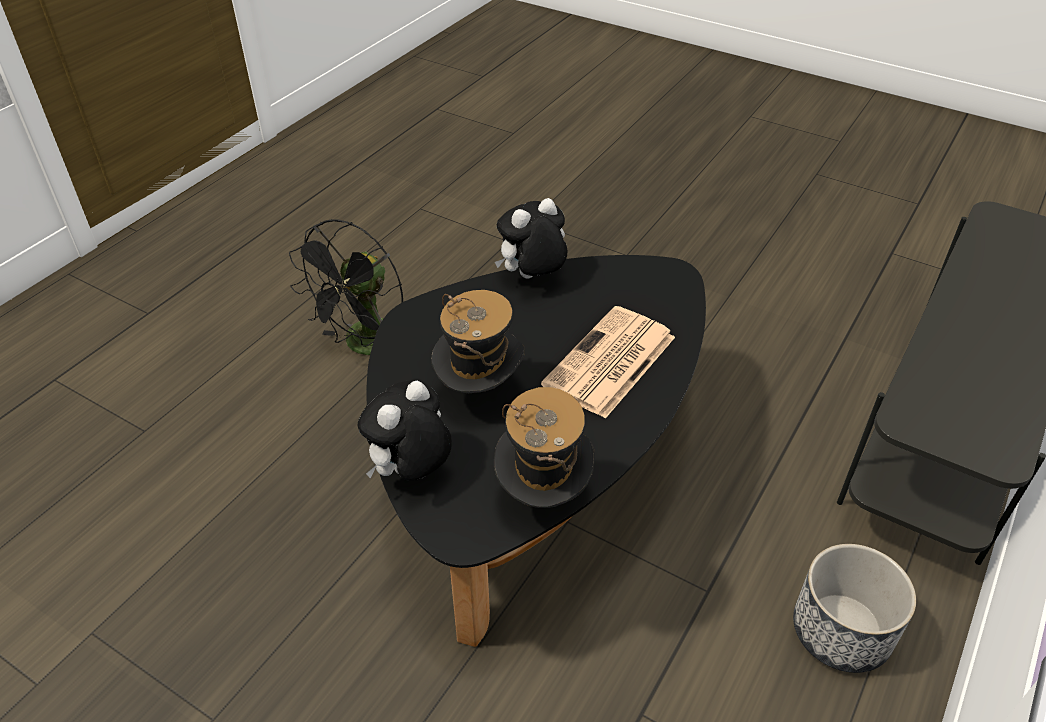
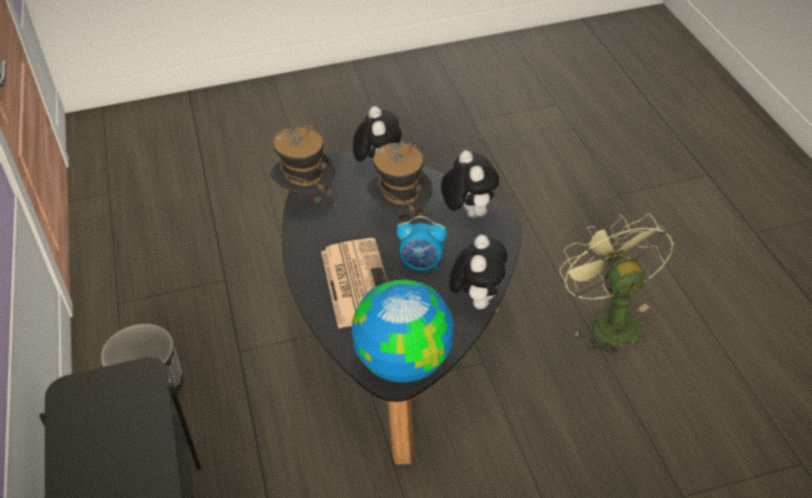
camera: 135 degrees right, 0 degrees up
(366, 346) = (609, 321): black fan -> green fan
(418, 347) = (468, 213): none -> plush toy
(532, 334) = (422, 265): none -> alarm clock
(652, 279) = (403, 362): none -> globe

